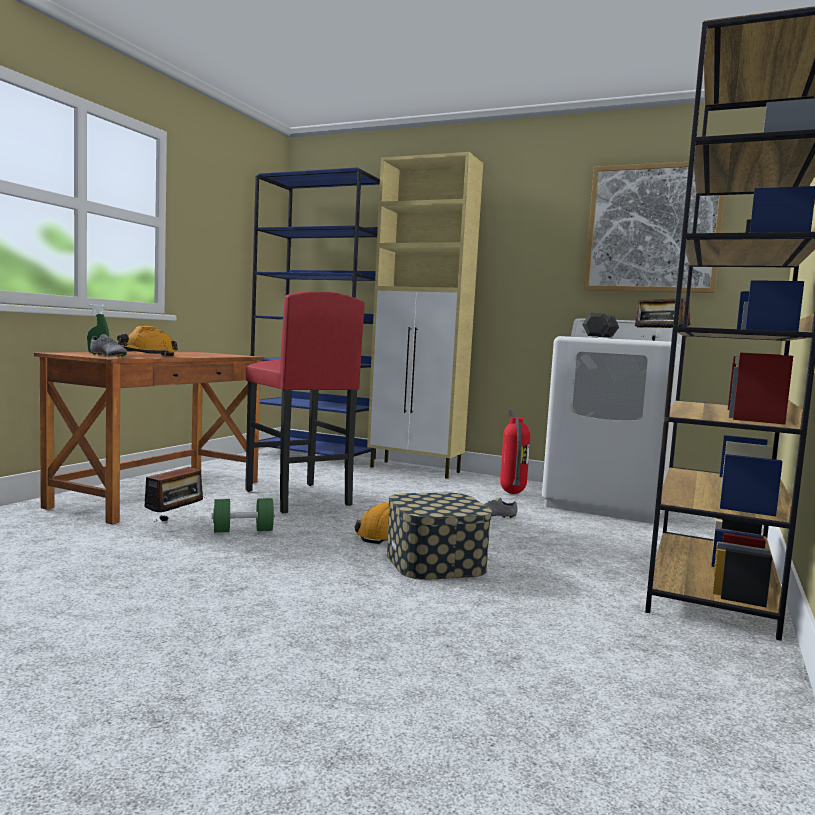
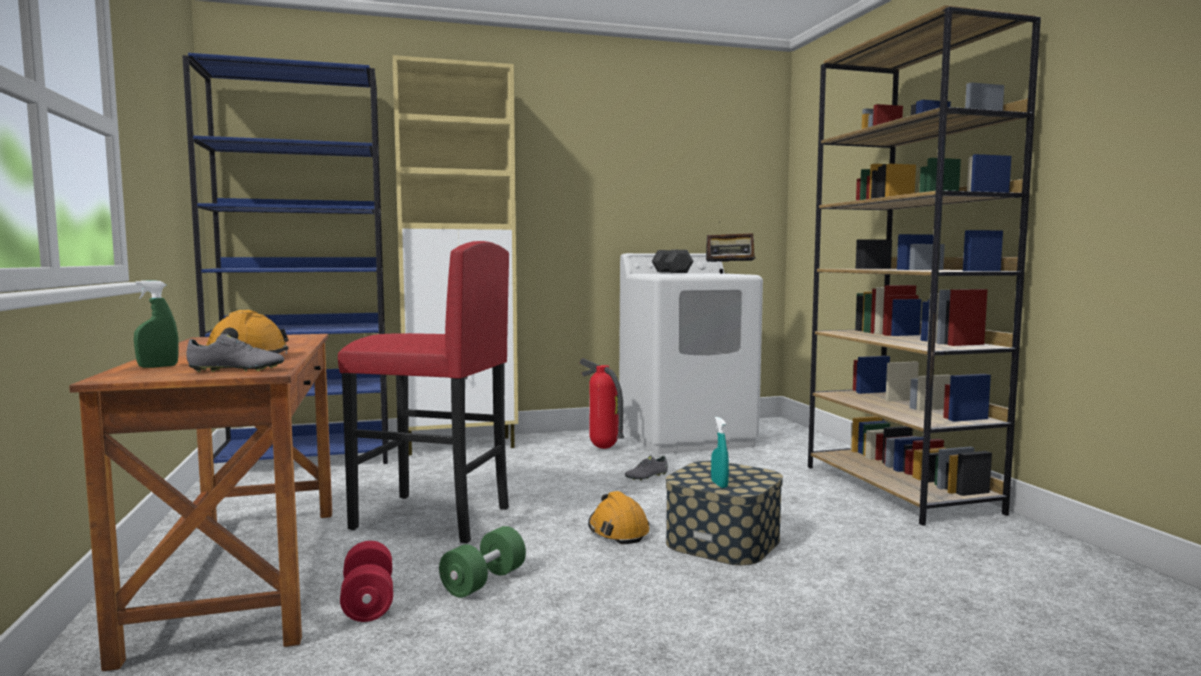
camera: 40 degrees left, 0 degrees up
(175, 520) = (368, 602): radio -> red dumbbell
(417, 505) = (719, 484): none -> turquoise spray bottle
(653, 228) = (681, 162): picture -> none

